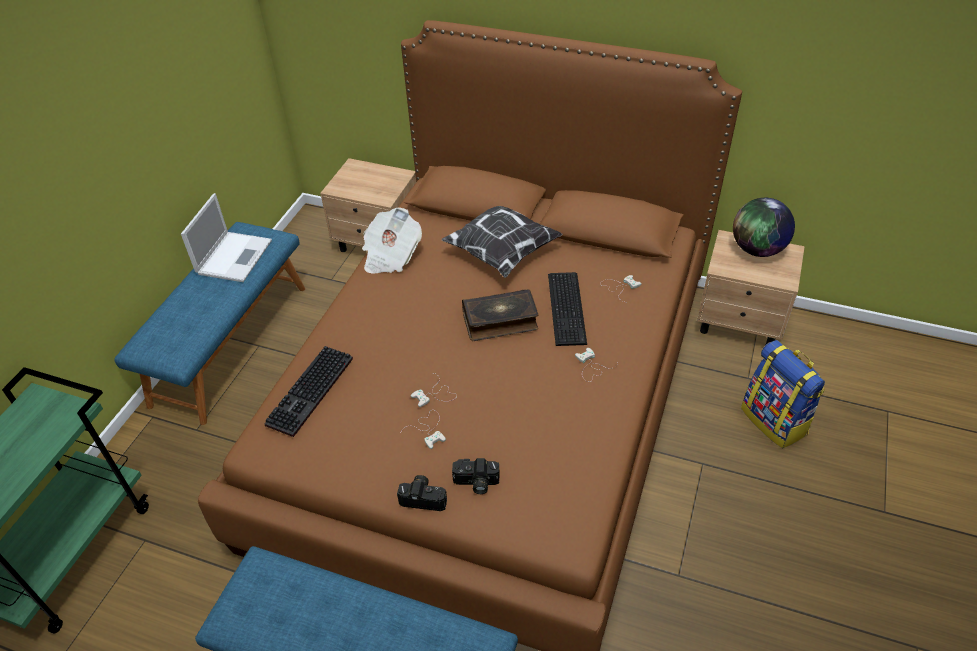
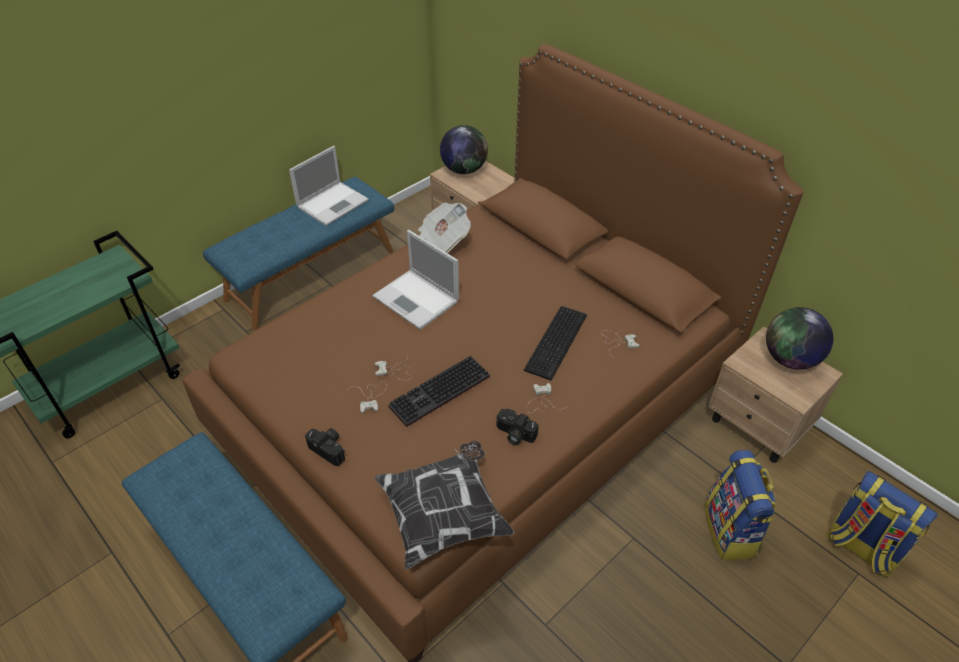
camera: 25 degrees right, 0 degrees up
(311, 393) = (303, 330): keyboard -> keyboard (439, 394)
(353, 178) = (463, 170): none -> globe
(407, 318) = (417, 300): none -> laptop
(476, 483) = (377, 456): camera -> camera (514, 434)
(500, 321) = (490, 331): book -> none
(502, 251) = (535, 272): pillow -> pillow (445, 515)
(876, 389) = (861, 547): none -> backpack

